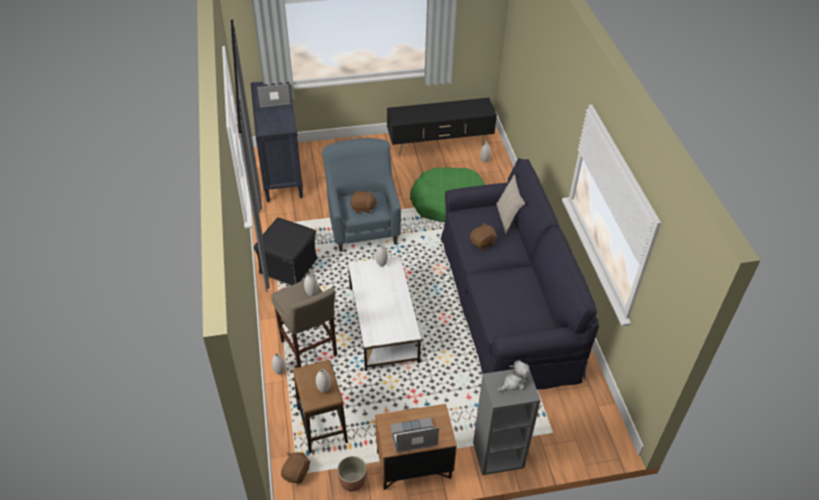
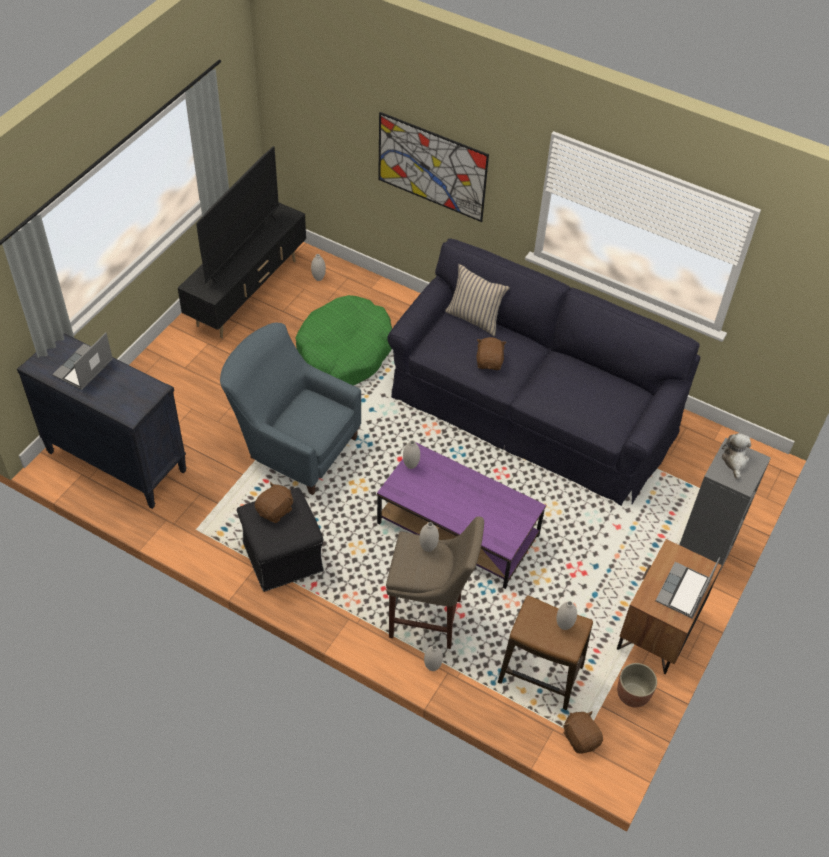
camera: 50 degrees left, 5 degrees up
(363, 208) = (316, 421): brown plush toy -> brown plush toy (275, 510)
(383, 324) = (458, 529): white coffee table -> purple coffee table
(441, 110) = (242, 248): none -> television
(546, 108) = (431, 167): none -> picture

